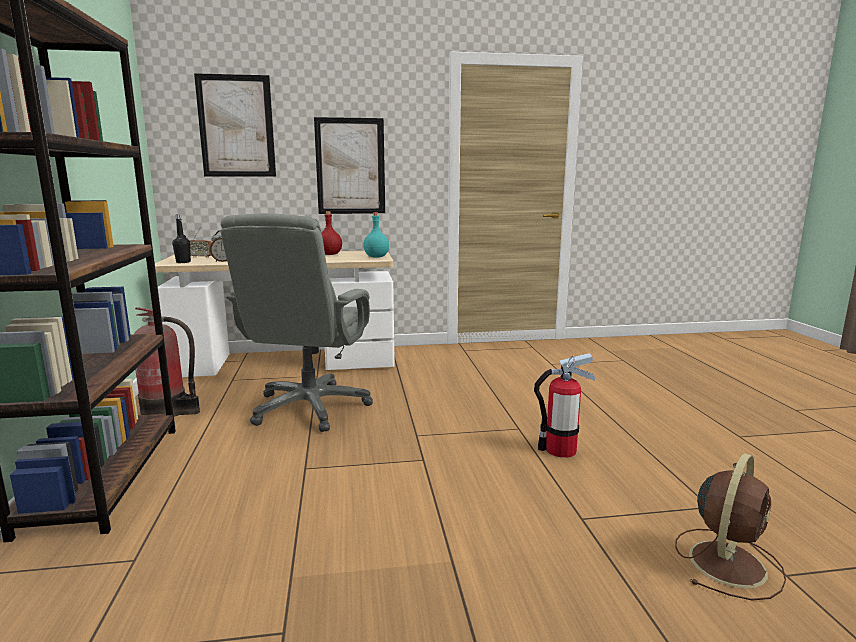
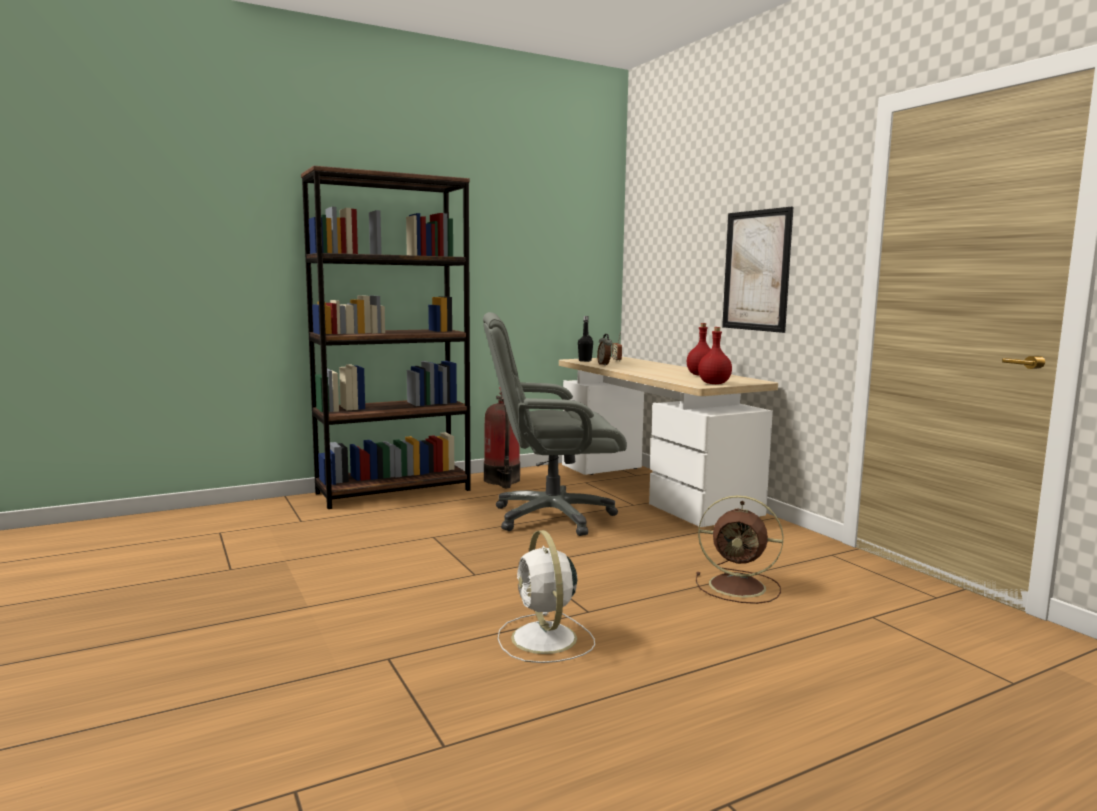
camera: 70 degrees right, 5 degrees down
(236, 126) = (673, 230): picture -> none
(376, 257) = (714, 383): turquoise bottle -> red bottle
(560, 450) = (545, 639): fire extinguisher -> white fan
(728, 562) = (318, 748): brown fan -> brown fan (740, 586)

